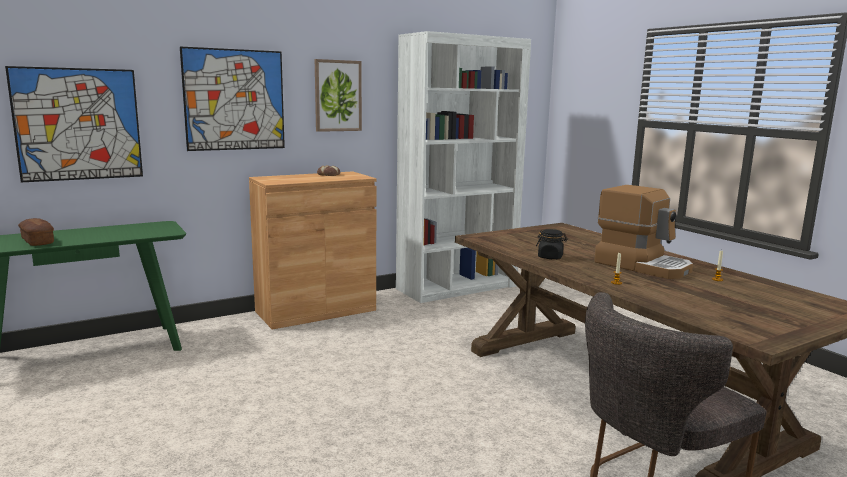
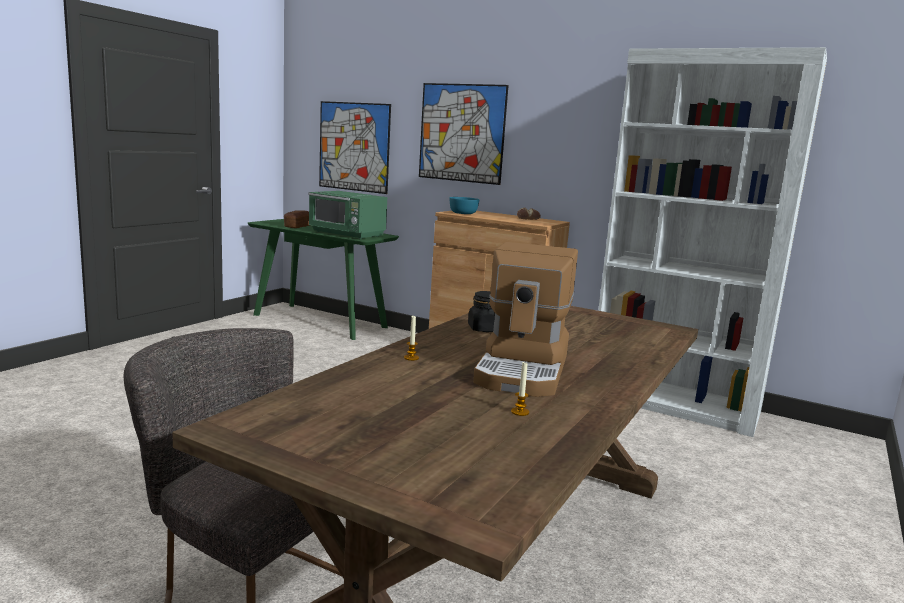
camera: 60 degrees right, 0 degrees up
(132, 233) = (347, 234): none -> green microwave
(281, 180) = (463, 213): none -> turquoise bowl
(337, 96) = (563, 133): picture -> none

